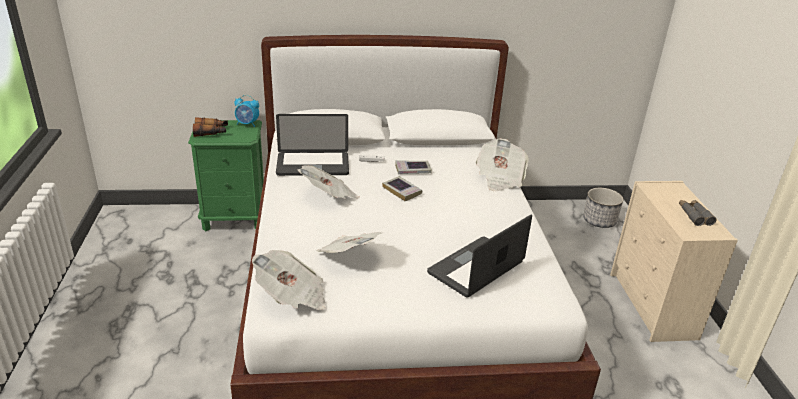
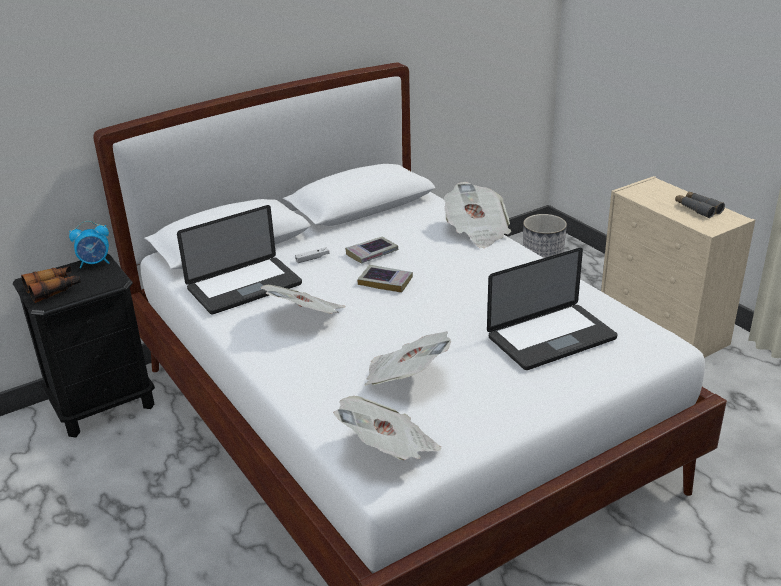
camera: 25 degrees left, 0 degrees up
(235, 218) = (103, 405): green nightstand -> black nightstand
(476, 268) = (551, 338): laptop -> laptop turned 135 degrees counterclockwise

